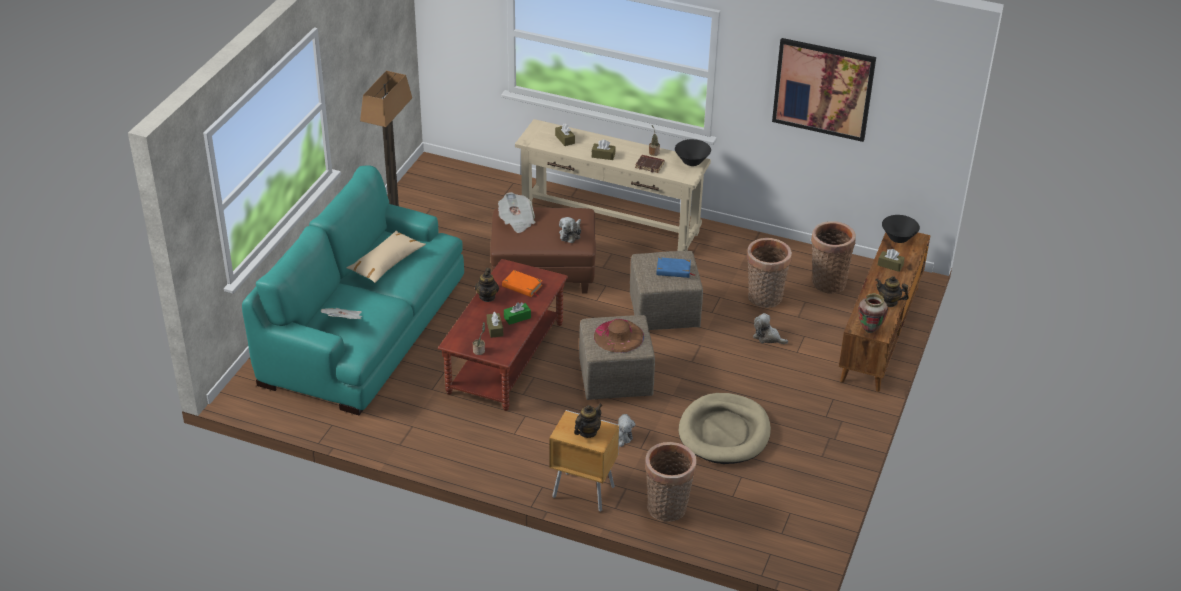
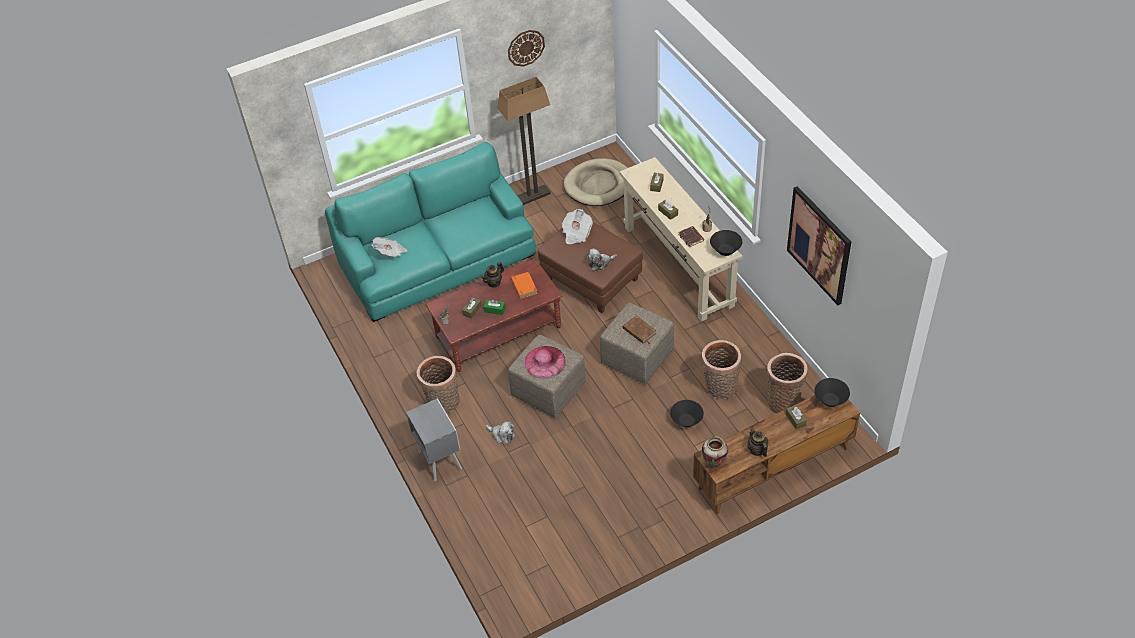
camera: 45 degrees right, 10 degrees up
(361, 42) = (526, 47): none -> wall clock
(386, 263) = (460, 222): beige pillow -> none
(582, 491) = (440, 459): brown nightstand -> grey nightstand
(587, 432) = (431, 423): teapot -> none
(618, 336) = (545, 362): brown hat -> pink hat
(667, 510) = (475, 508): basket -> basket (443, 404)
(673, 270) = (639, 331): blue book -> brown book
(724, 432) = (573, 476): beige dog bed -> beige dog bed (598, 185)
(767, 337) = (686, 421): plush toy -> black bowl

